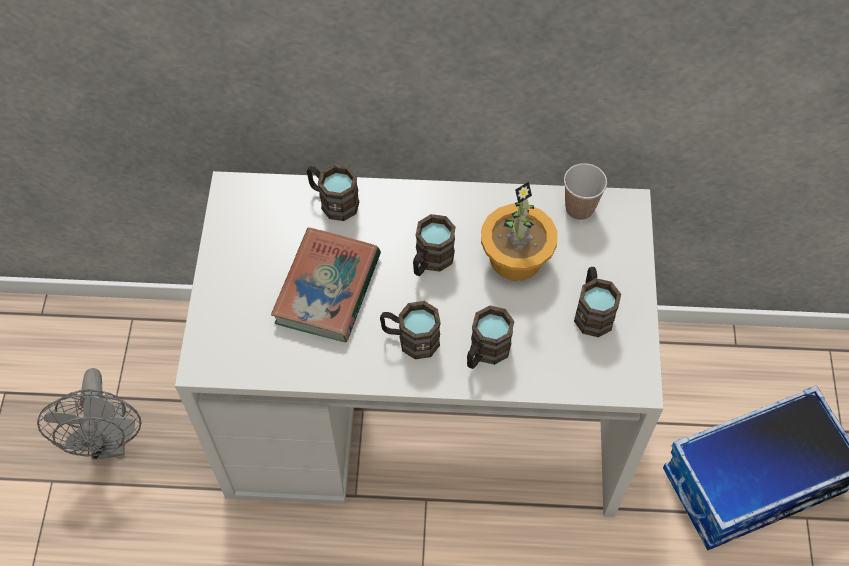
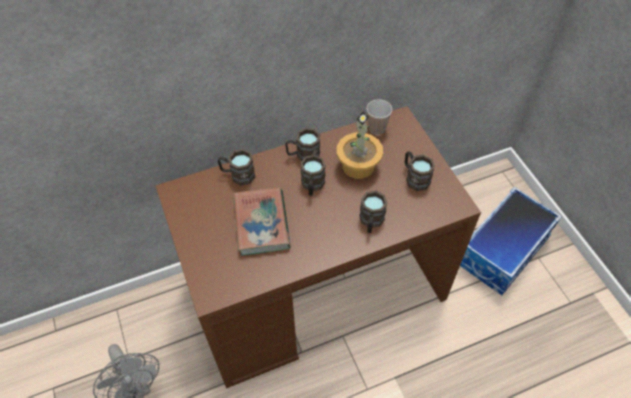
camera: 25 degrees left, 5 degrees down
(410, 339) = (325, 232): brown mug -> brown mug (303, 155)
(424, 410) = (316, 287): white desk -> brown desk

